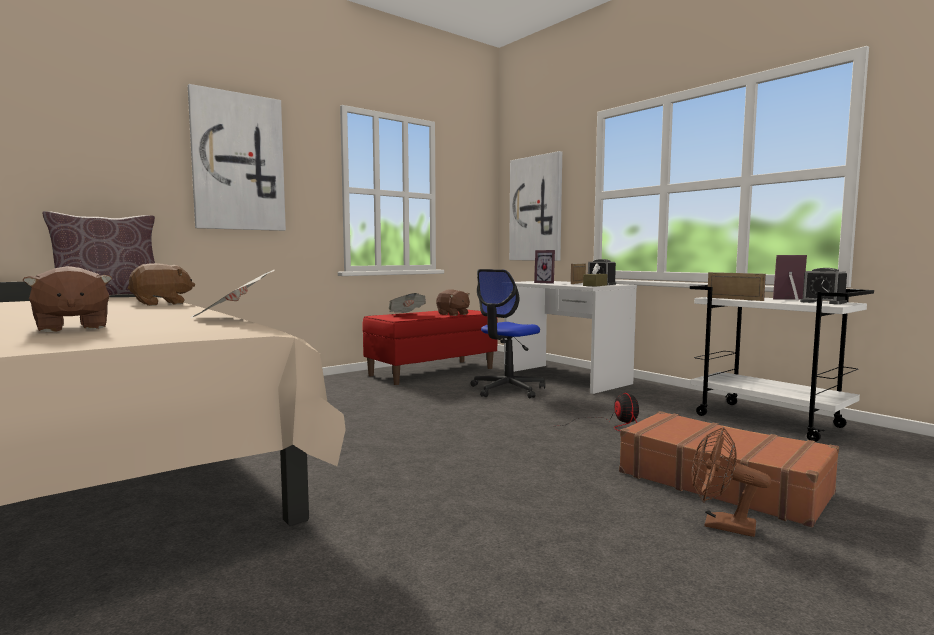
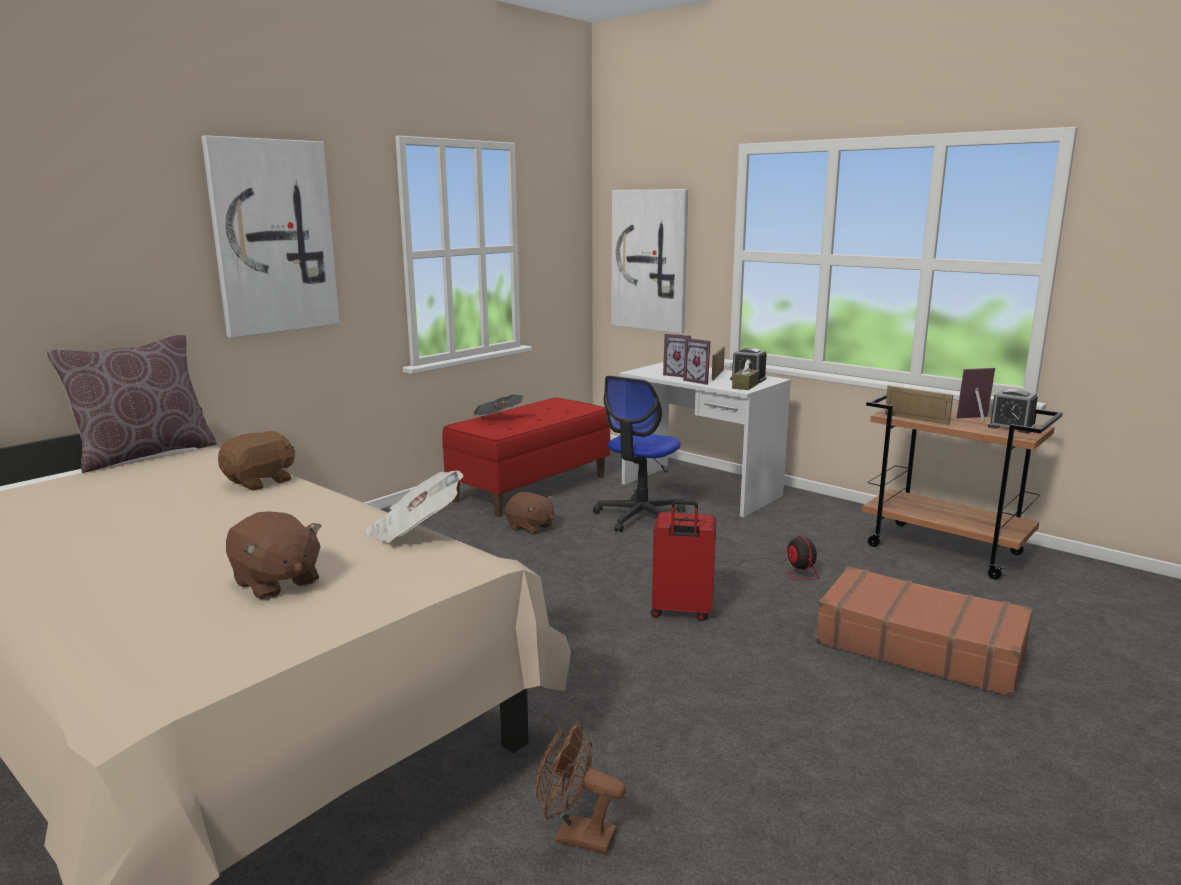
camera: 10 degrees left, 10 degrees up
(453, 314) = (557, 415): brown plush toy -> brown plush toy (530, 527)
(506, 445) = (681, 612): none -> red suitcase
(560, 284) = (699, 381): none -> picture frame
(720, 525) = (931, 704): brown fan -> brown fan (575, 836)
(769, 421) = (945, 550): white cart -> brown cart

